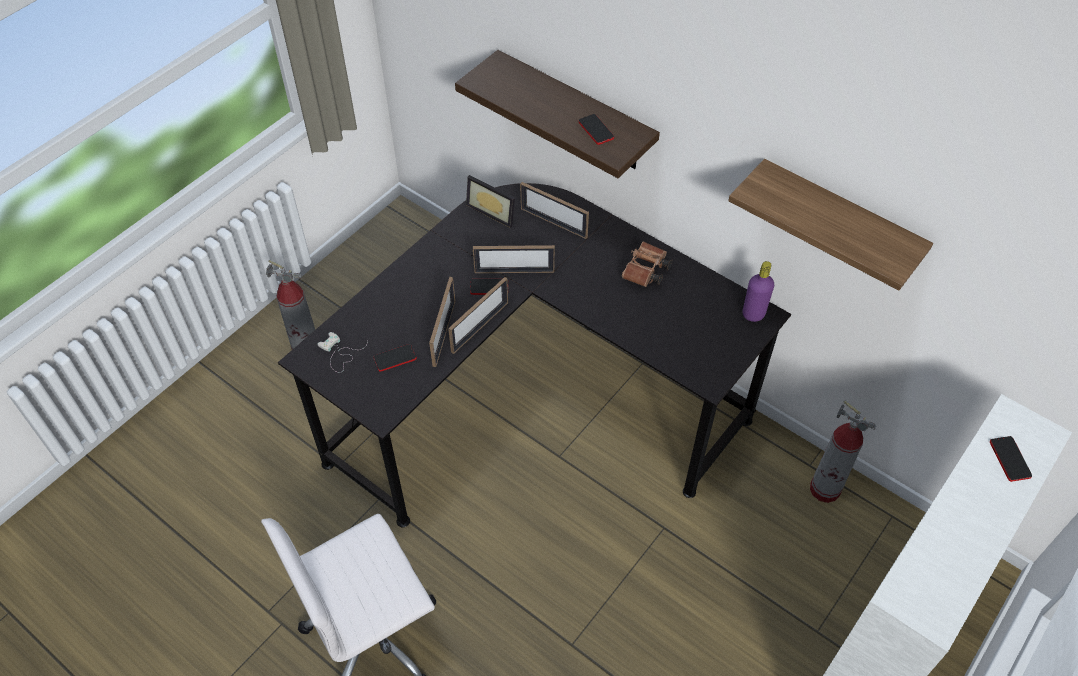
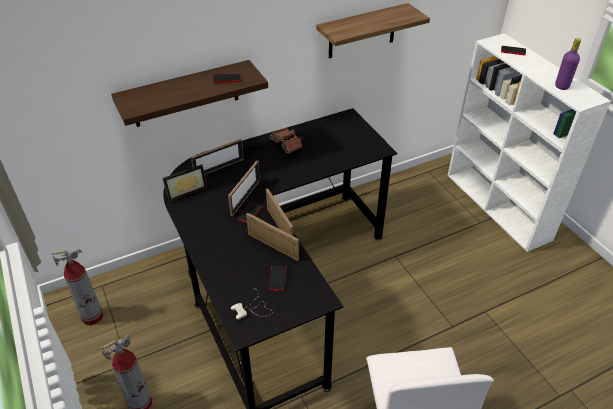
camera: 65 degrees left, 10 degrees down
(753, 314) = (345, 119): purple bottle -> purple bottle (562, 86)
(825, 489) = (402, 186): fire extinguisher -> fire extinguisher (92, 316)

